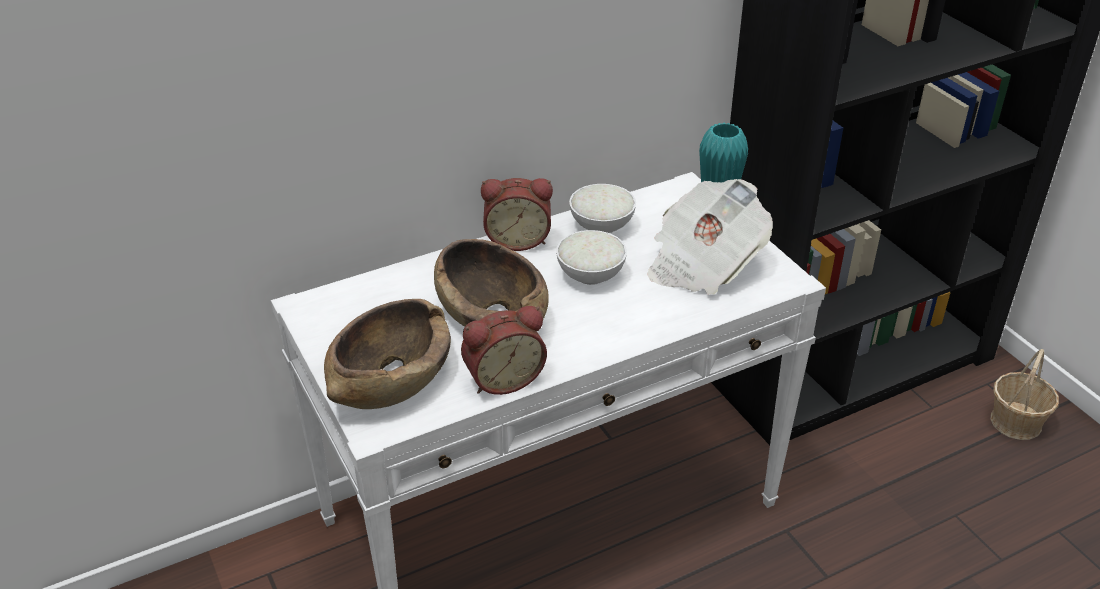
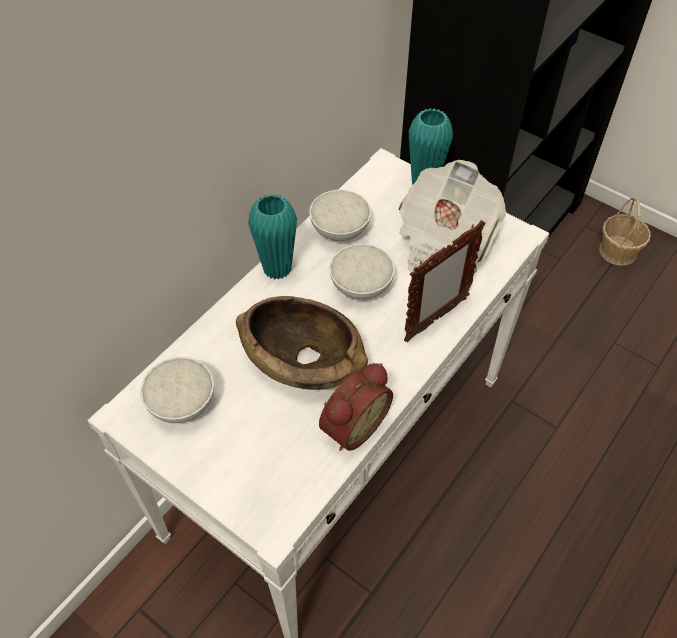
camera: 25 degrees left, 15 degrees up
(359, 313) = (183, 404): none -> white bowl
(390, 379) = (255, 466): brown bowl -> none
(518, 239) = (277, 269): alarm clock -> turquoise vase
(647, 322) = (435, 319): none -> picture frame

